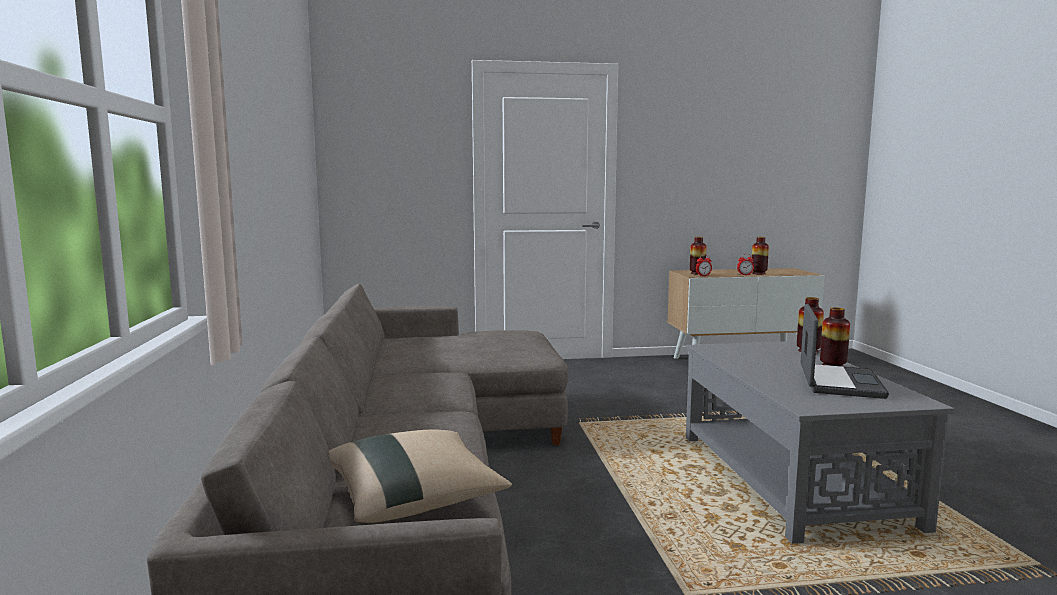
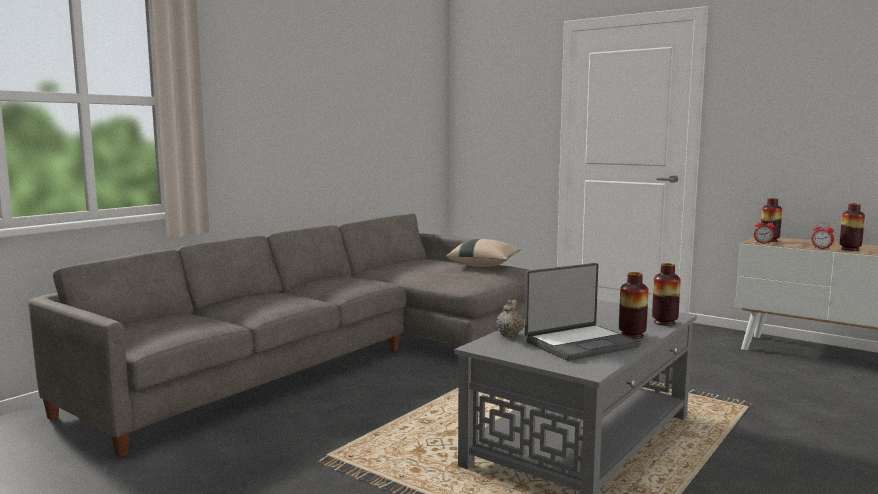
camera: 45 degrees right, 0 degrees up
(414, 500) = (177, 324): beige pillow -> beige pillow (484, 265)
(780, 390) = (510, 335): none -> beige teapot

